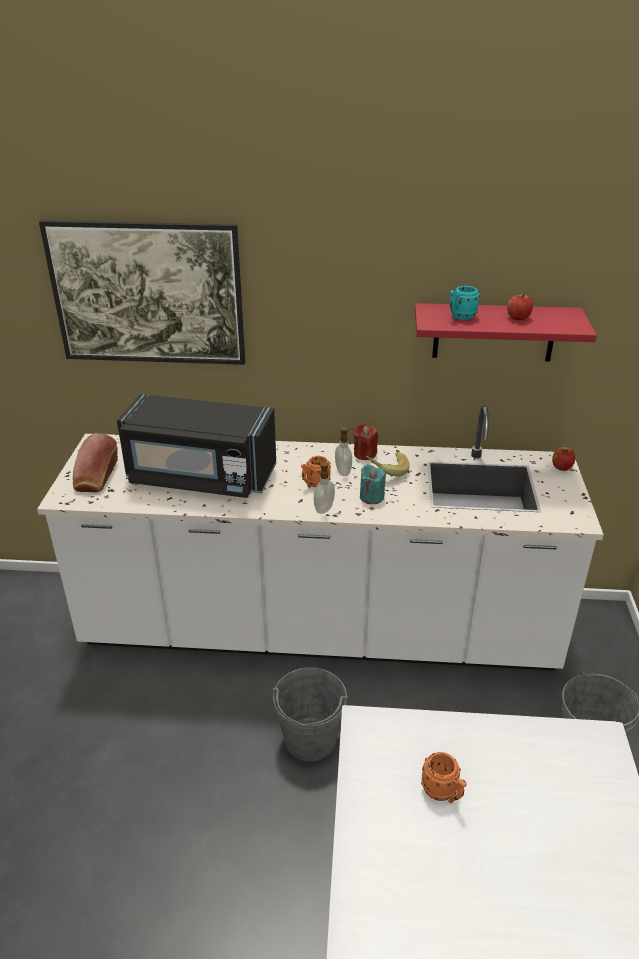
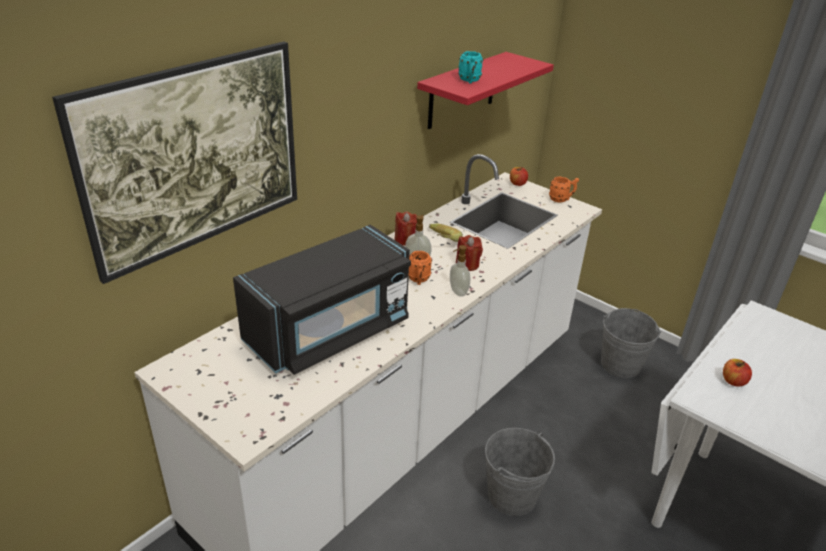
camera: 55 degrees left, 0 degrees up
(96, 477) = (239, 397): bread -> none
(371, 497) = (467, 264): turquoise candle -> red candle
(443, 793) = (778, 396): orange mug -> orange mug (561, 199)
(518, 318) = (496, 69): apple -> apple (733, 381)

